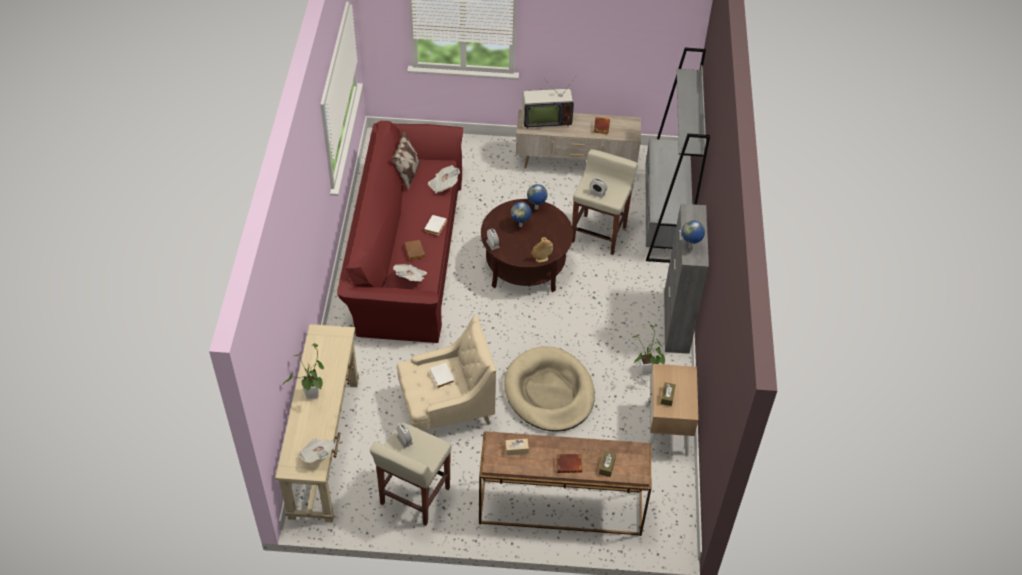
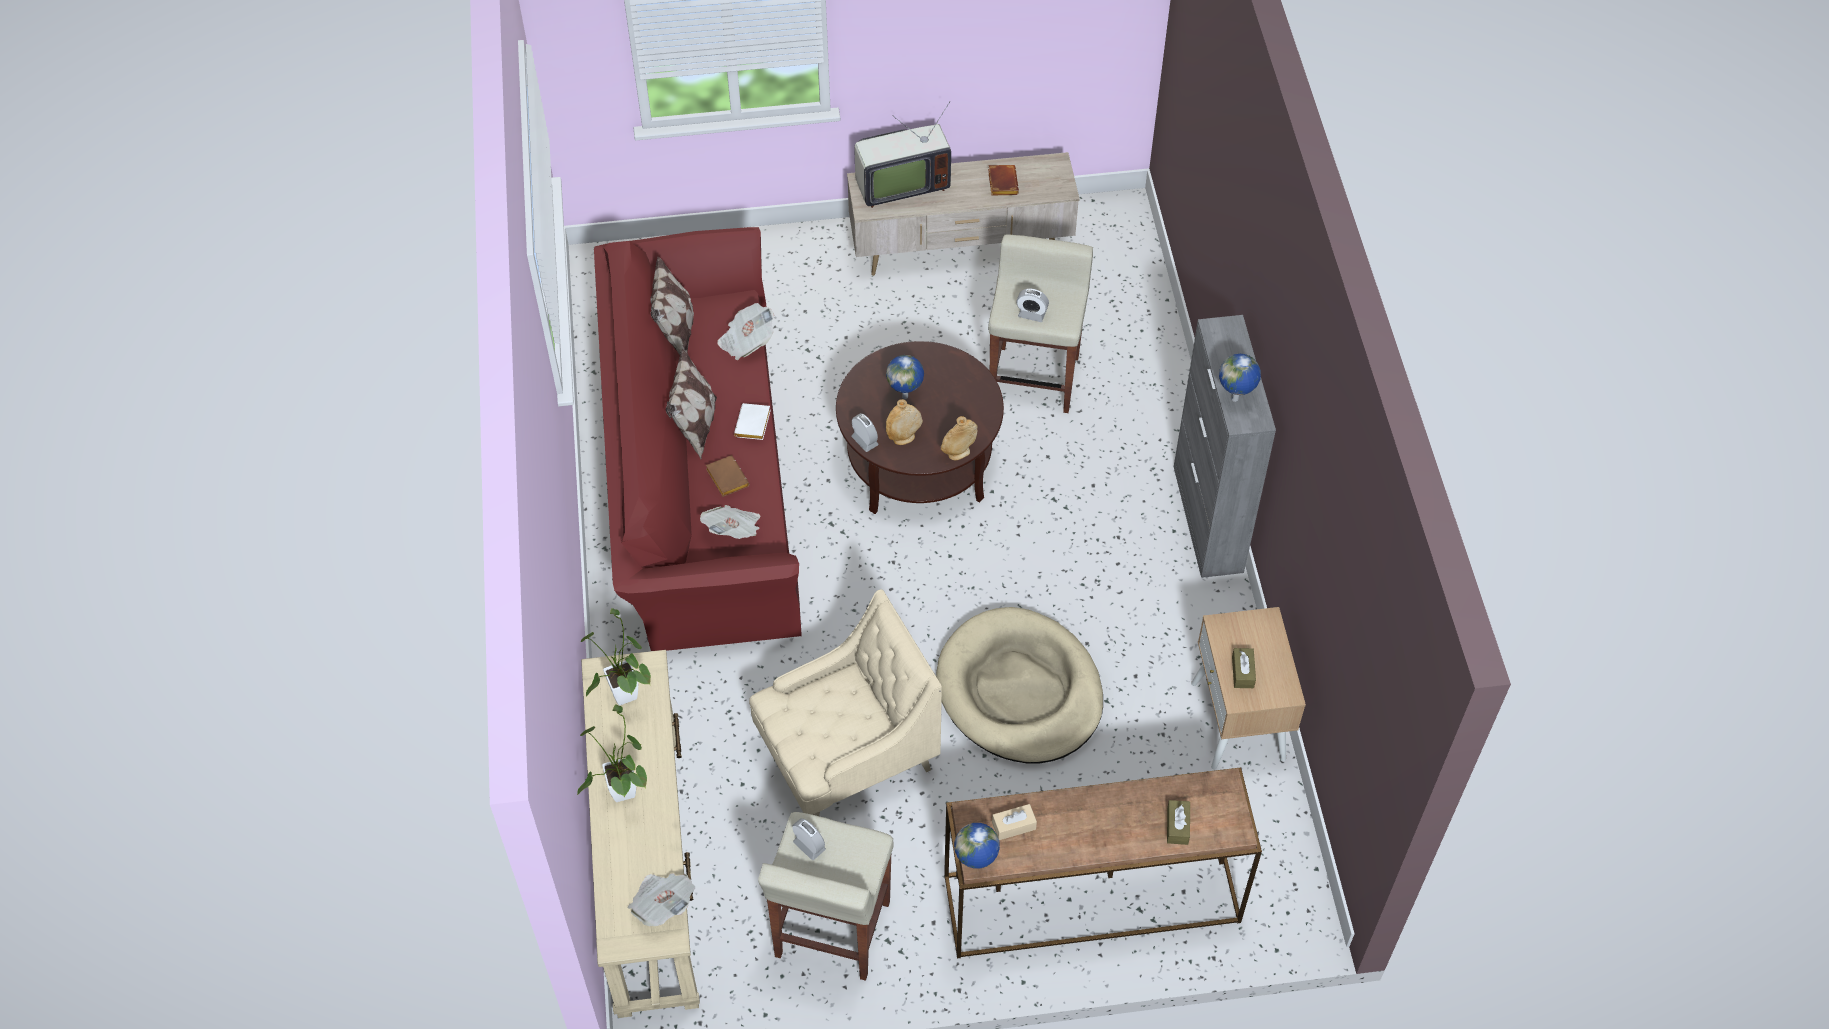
camera: 10 degrees left, 5 degrees up
(404, 223) = (695, 427): none -> pillow
(443, 377) = (839, 708): white book -> none
(514, 246) = (904, 438): none -> beige vase
(536, 208) = (925, 358): globe -> globe (976, 865)
(569, 464) = (1112, 835): brown book -> none
(646, 373) = (1178, 623): potted plant -> potted plant (626, 700)
(664, 218) = (1141, 327): grey bookcase -> none

